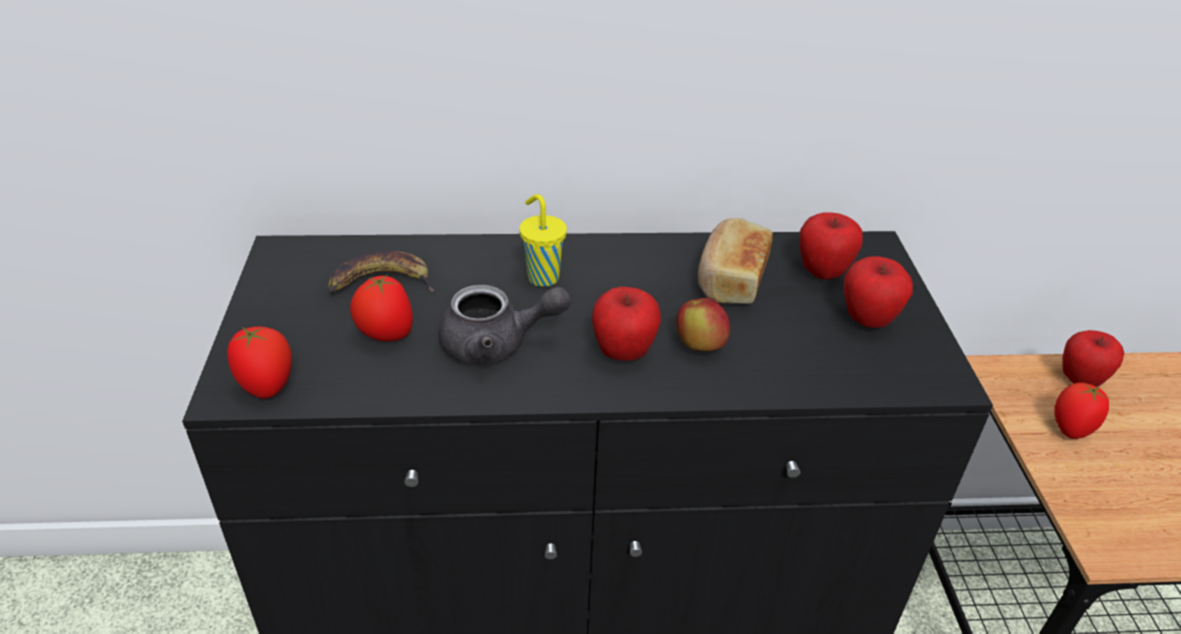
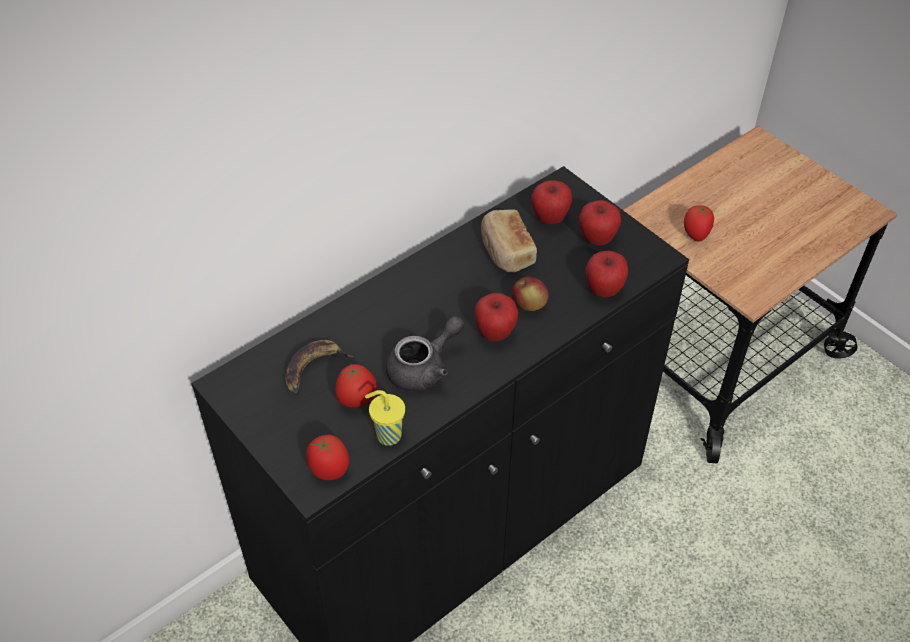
camera: 35 degrees left, 10 degrees up
(541, 277) = (402, 310): yellow cup -> yellow cup (387, 435)
(1080, 380) = (681, 199): apple -> apple (604, 290)

